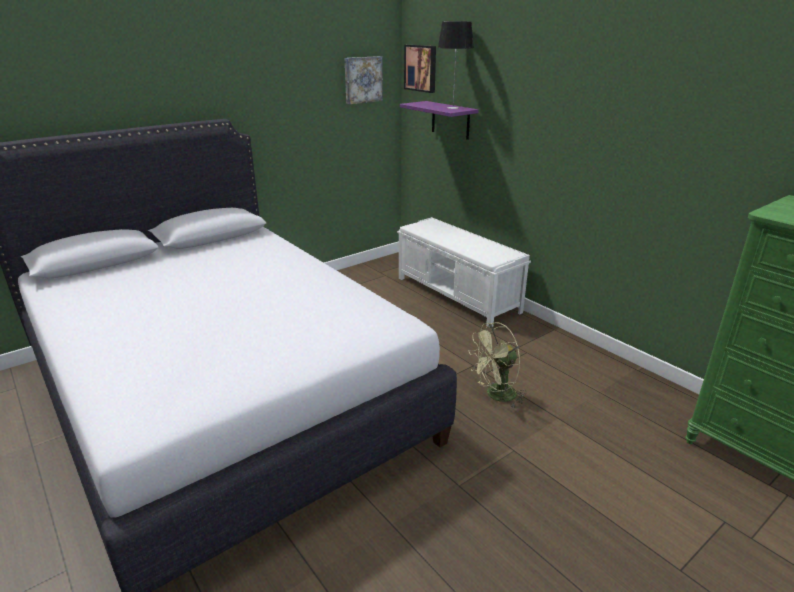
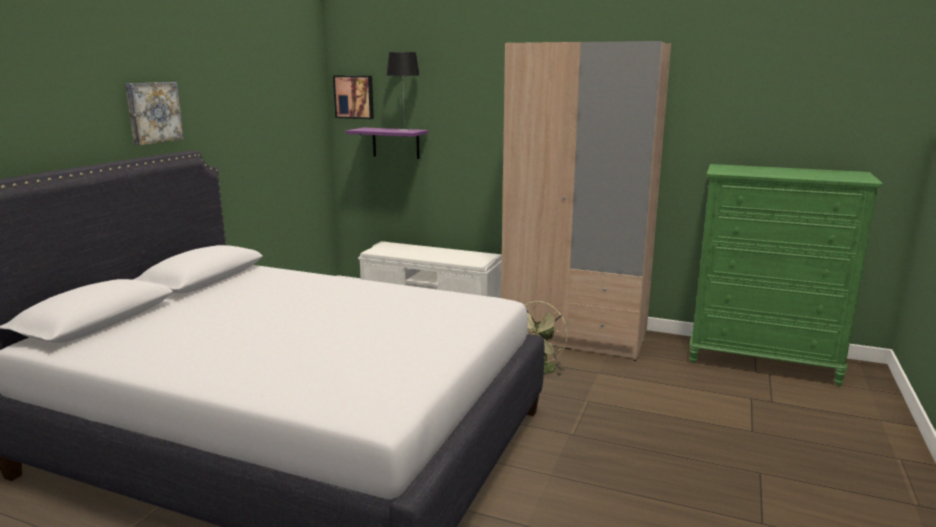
camera: 30 degrees left, 10 degrees down
(362, 79) = (299, 109): picture -> picture (153, 112)
(574, 363) = (575, 336): none -> beige wardrobe

